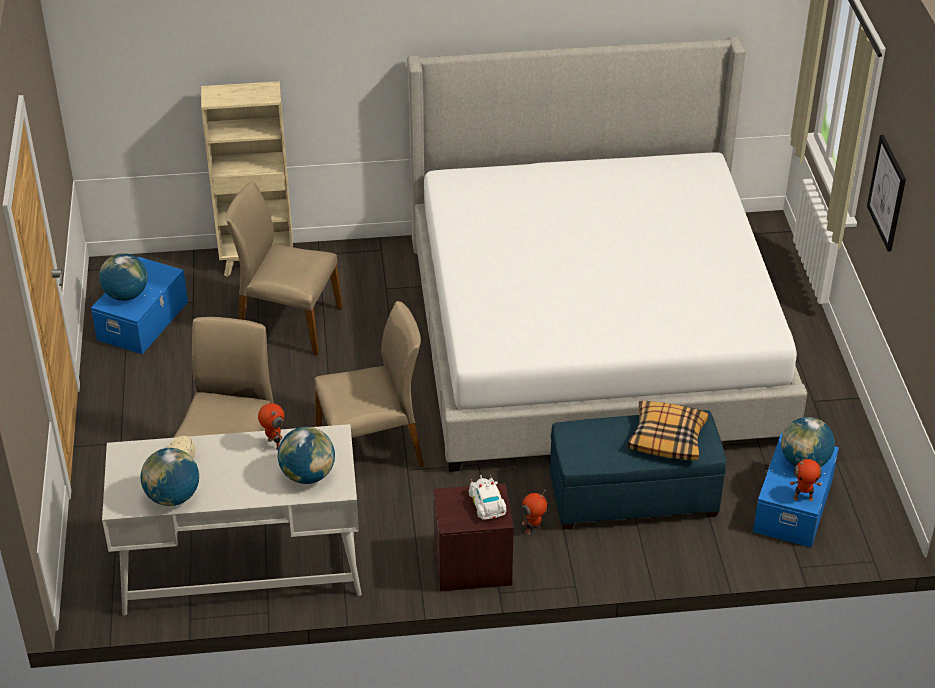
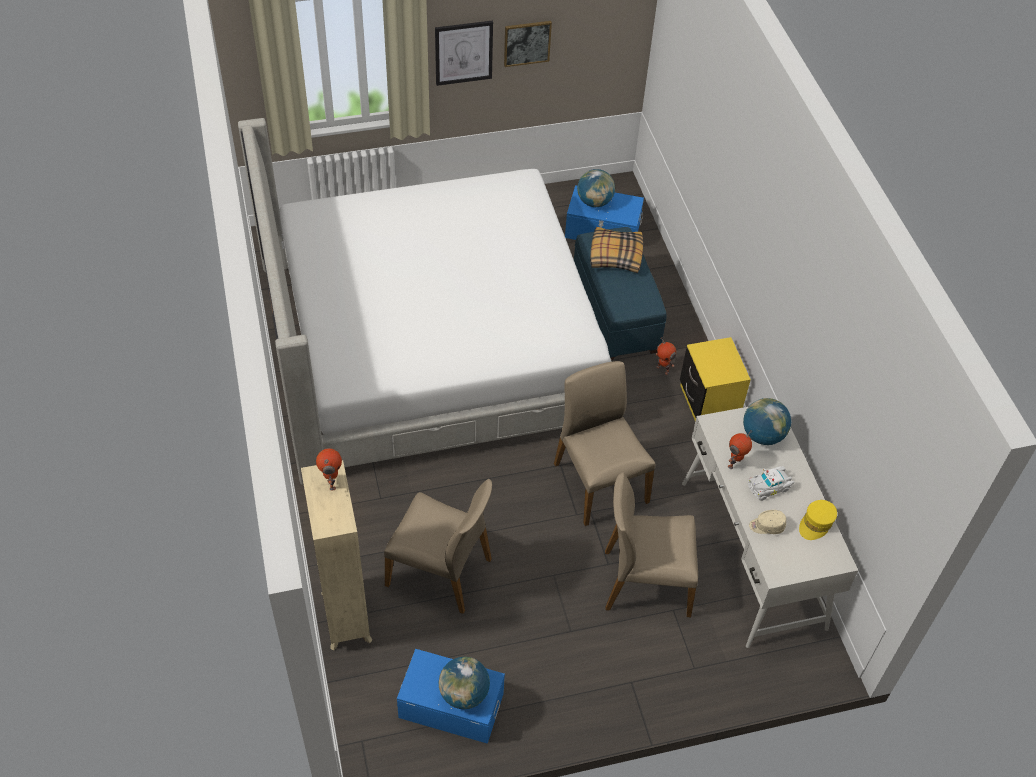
camera: 100 degrees left, 10 degrees up
(173, 497) = (816, 523): globe -> yellow cap
(288, 323) = (440, 571): beige chair -> beige chair turned 75 degrees counterclockwise
(472, 566) = (708, 403): brown nightstand -> yellow nightstand
(487, 505) = (713, 353): white toy car -> white toy car (770, 486)
(803, 497) = (629, 204): toy robot -> toy robot (331, 482)
(913, 243) = (527, 43): none -> picture

